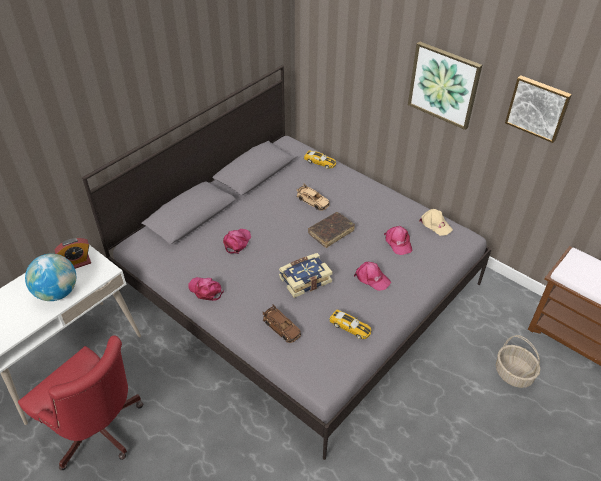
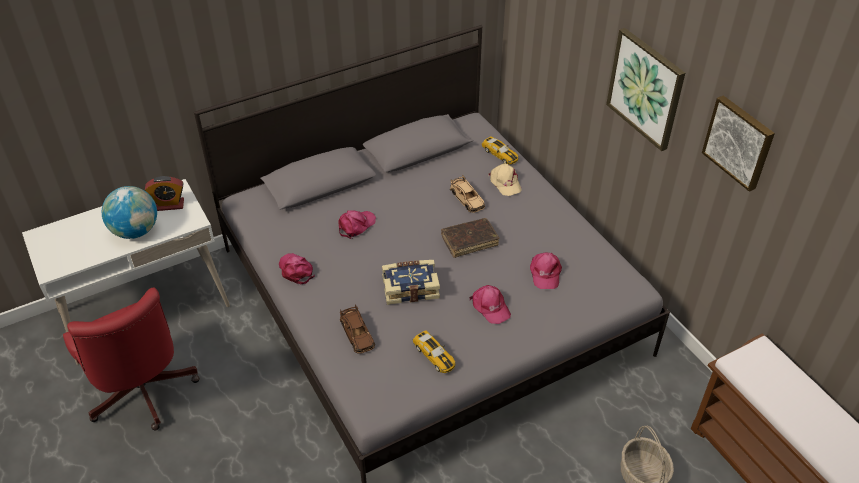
camera: 20 degrees right, 0 degrees up
(435, 225) = (603, 263): beige cap -> beige cap (505, 183)

